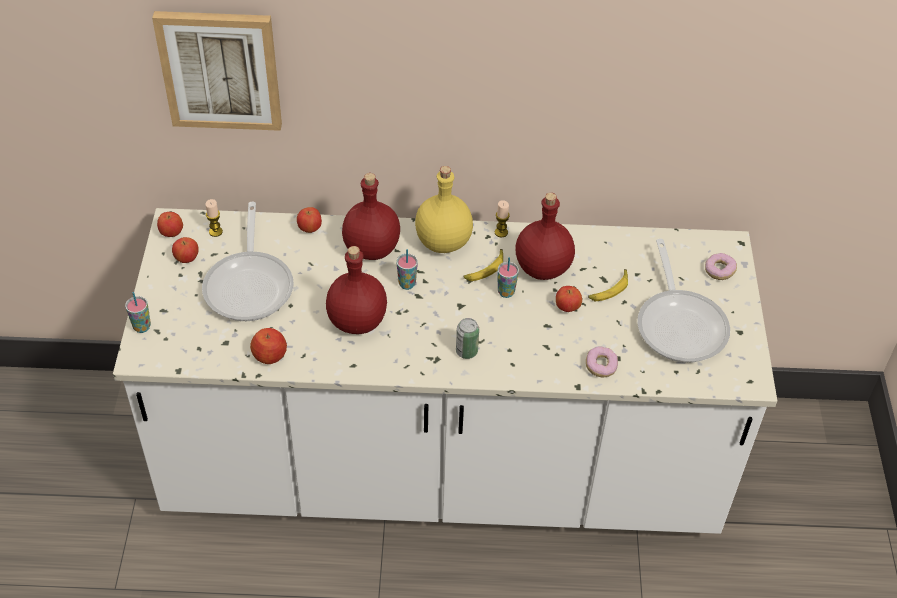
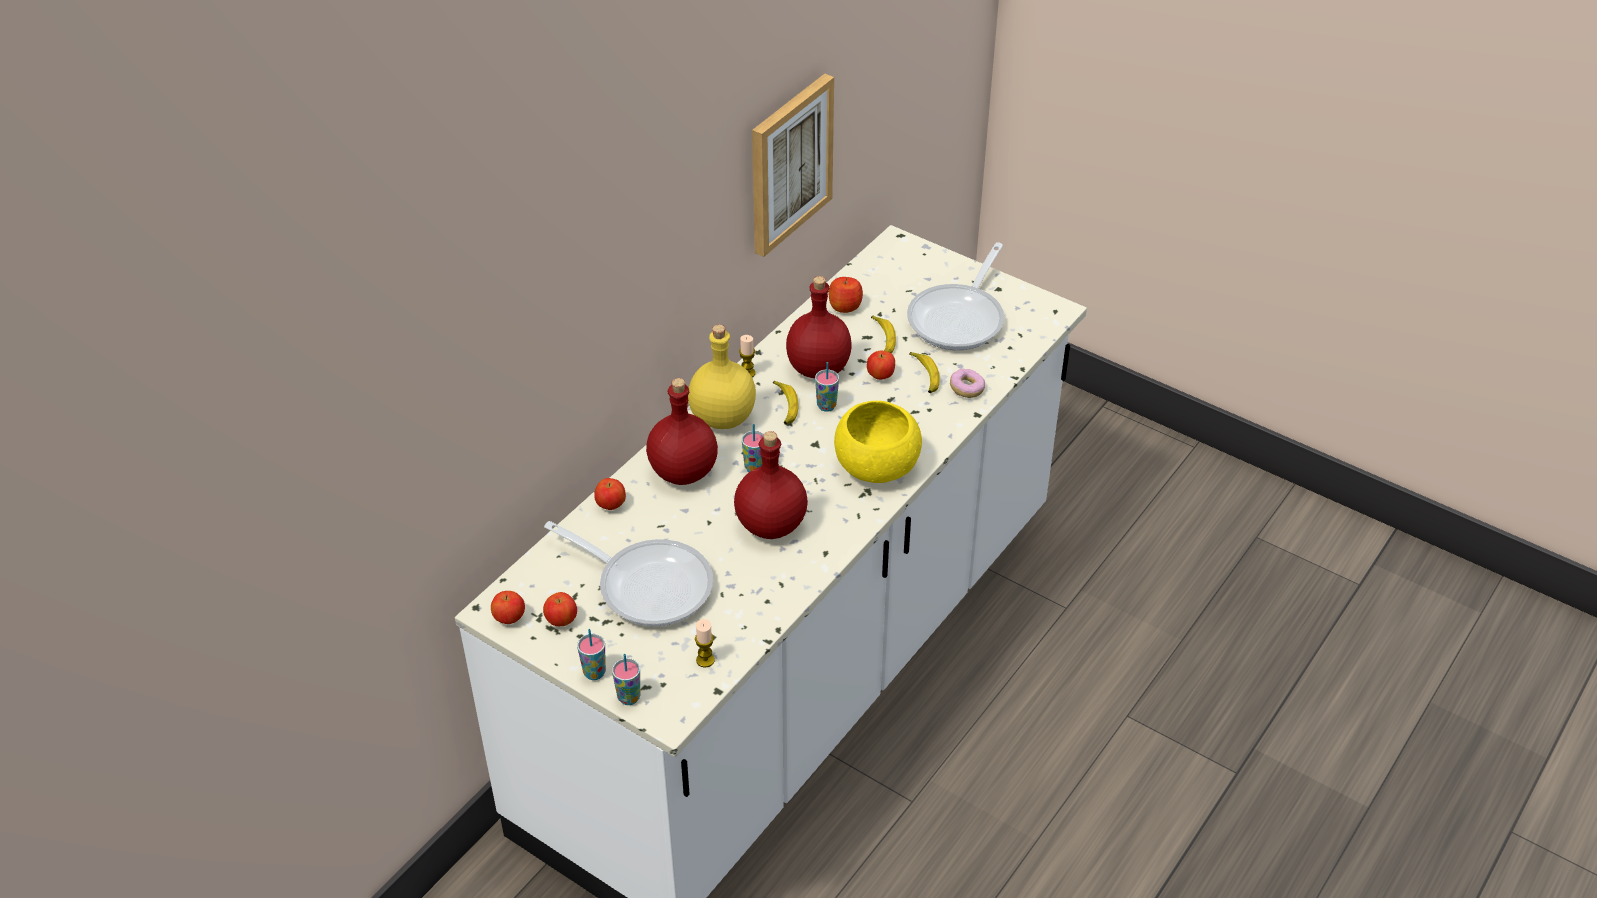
camera: 55 degrees left, 5 degrees down
(152, 299) = (594, 673): none -> cup
(215, 231) = (542, 581): candle -> candle (705, 660)
(220, 69) = (492, 381): picture -> picture (789, 163)
(270, 355) = (759, 609): apple -> apple (845, 306)
(466, 351) = (876, 466): can -> yellow bowl
(592, 334) = (925, 376): none -> banana
(680, 324) = (960, 318): frying pan -> frying pan turned 90 degrees clockwise
(719, 271) = (921, 265): donut -> none

